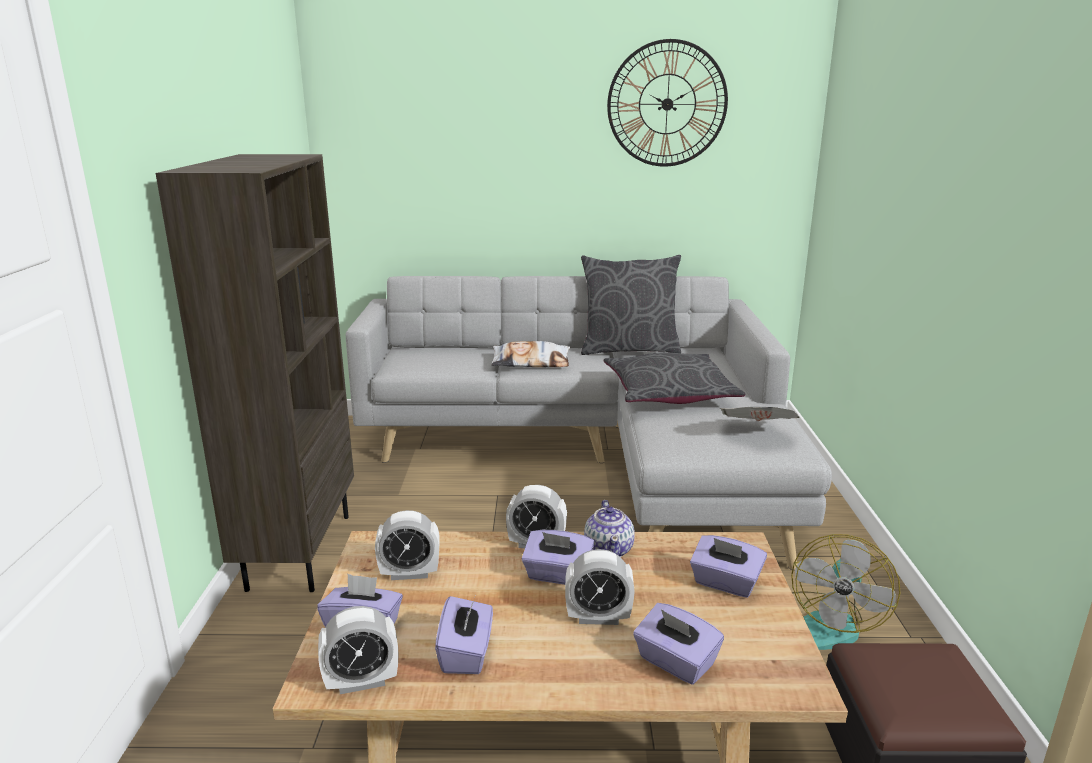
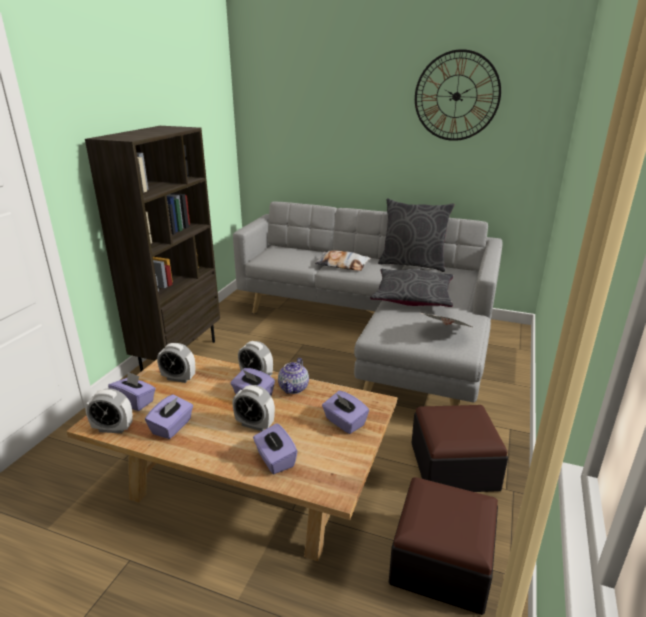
camera: 20 degrees right, 5 degrees up
(827, 623) = (453, 466): fan -> ottoman

